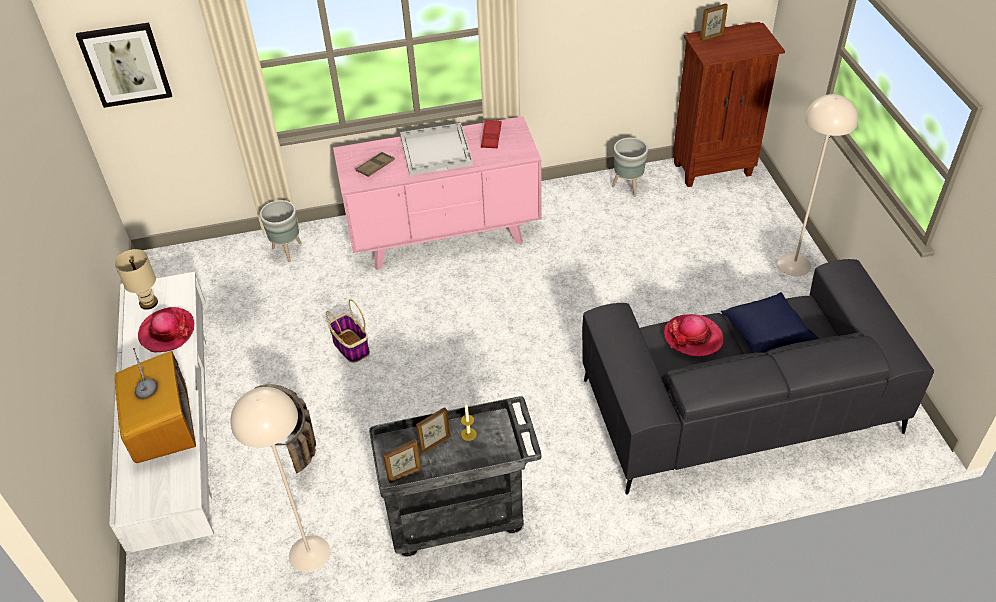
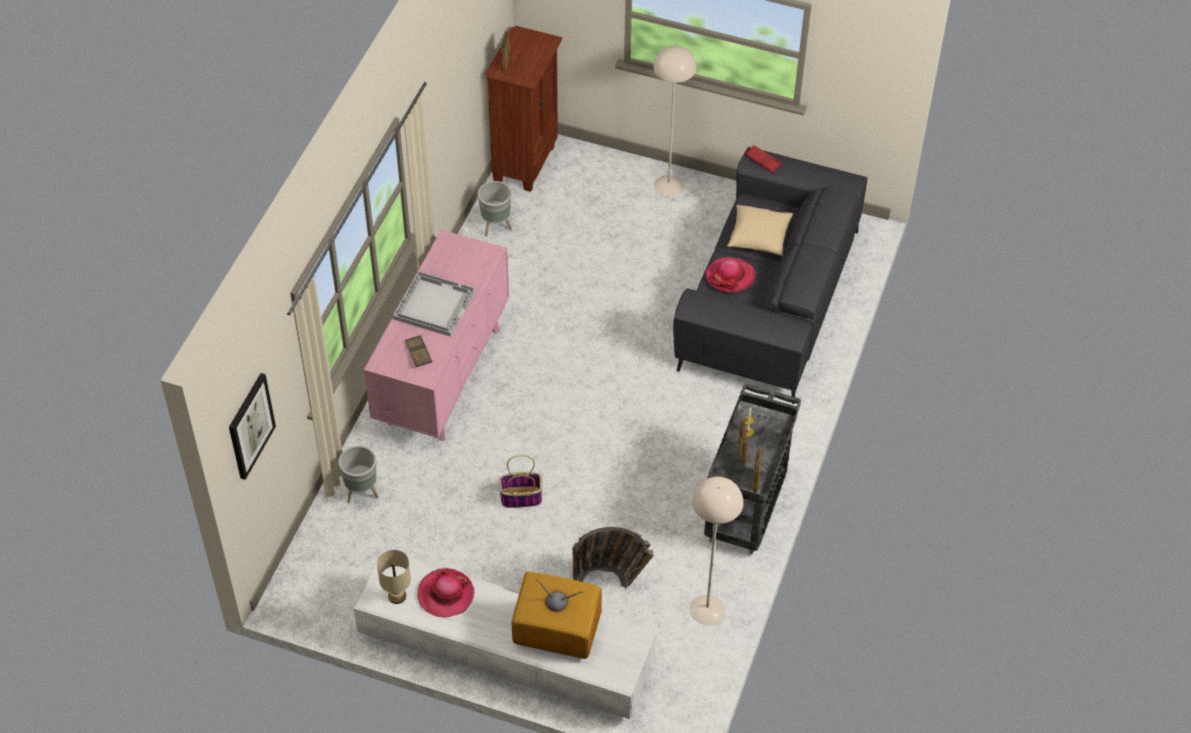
camera: 60 degrees left, 5 degrees up
(491, 136) = (449, 262): red tray -> red tray (762, 161)
(766, 334) = (758, 238): blue pillow -> beige pillow

